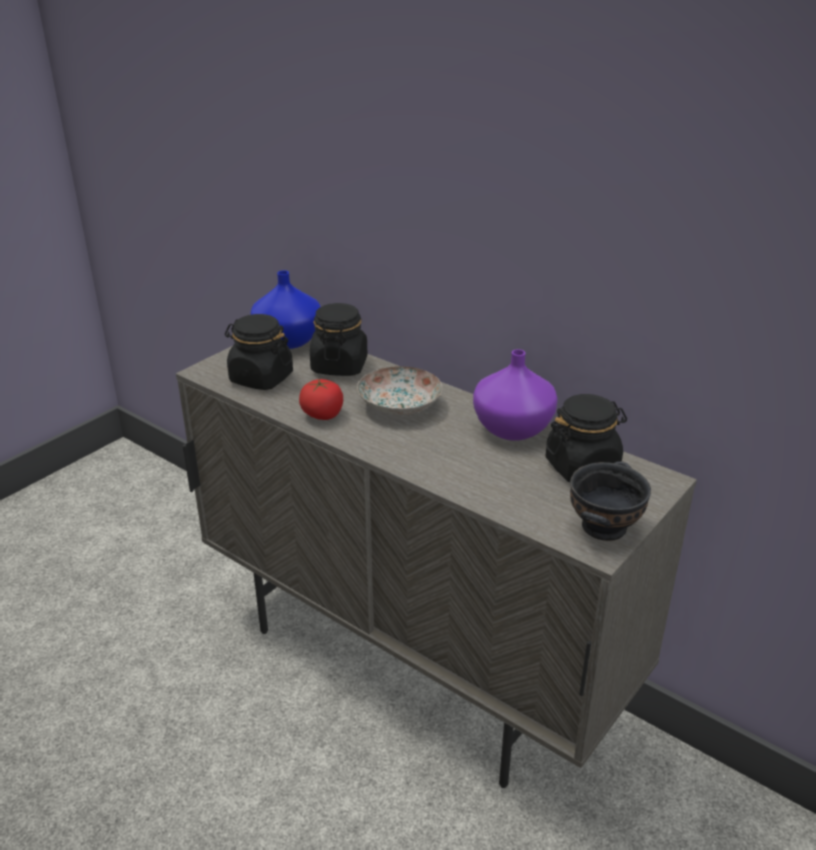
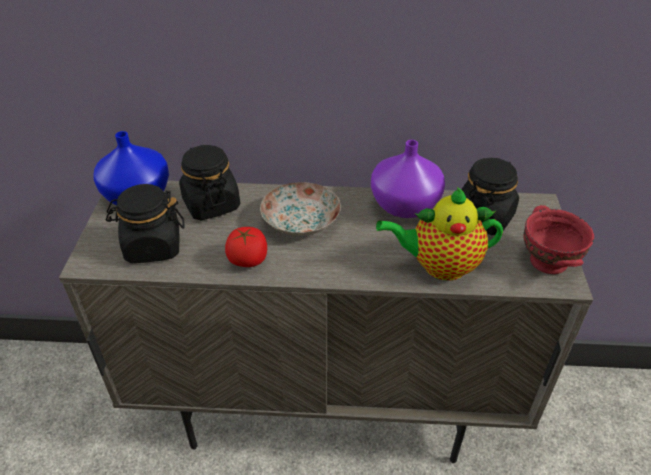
camera: 35 degrees left, 10 degrees up
(485, 485) = (439, 266): none -> teapot
(602, 527) = (548, 262): black bowl -> red bowl

